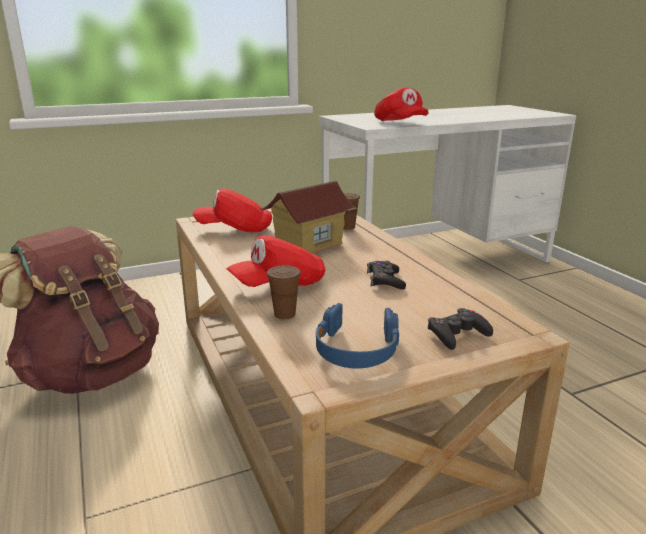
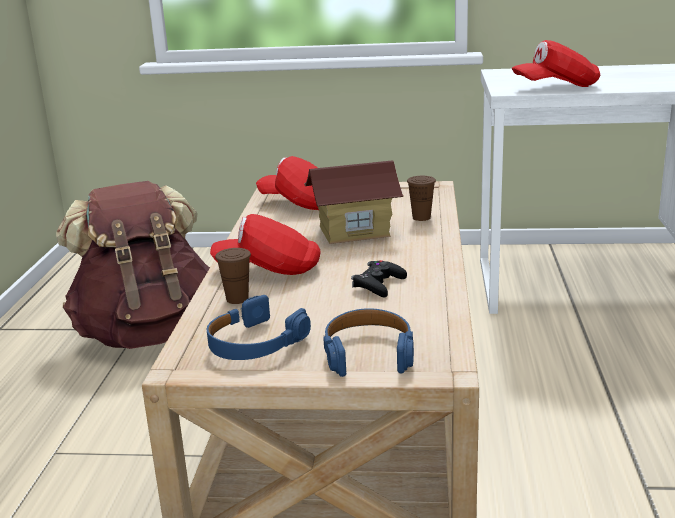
camera: 30 degrees right, 0 degrees up
(399, 123) = (556, 87): red cap -> red cap turned 75 degrees clockwise
(457, 334) = (368, 352): black game controller -> blue headphones

